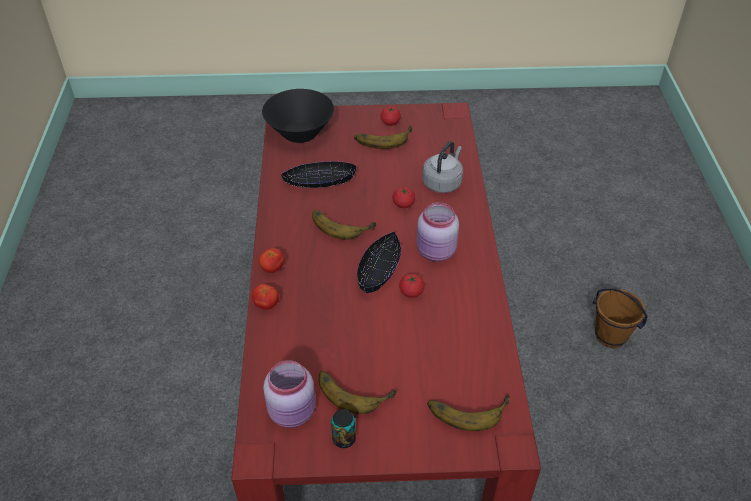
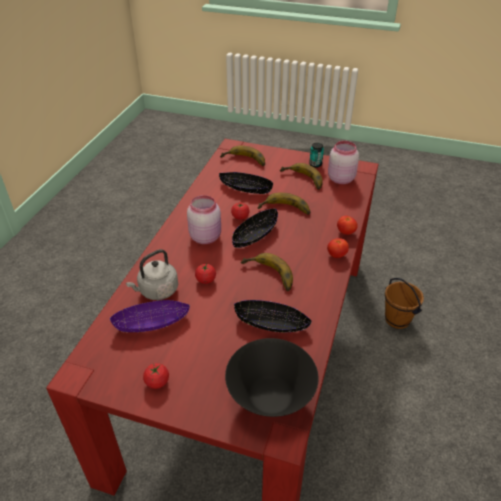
camera: 160 degrees left, 5 degrees down
(383, 137) = (179, 361): banana -> banana (284, 210)
(425, 157) = (152, 322): none -> purple bowl
(431, 345) = (245, 188): none -> black bowl
(610, 336) = (63, 327): brown bucket -> brown bucket (397, 319)

